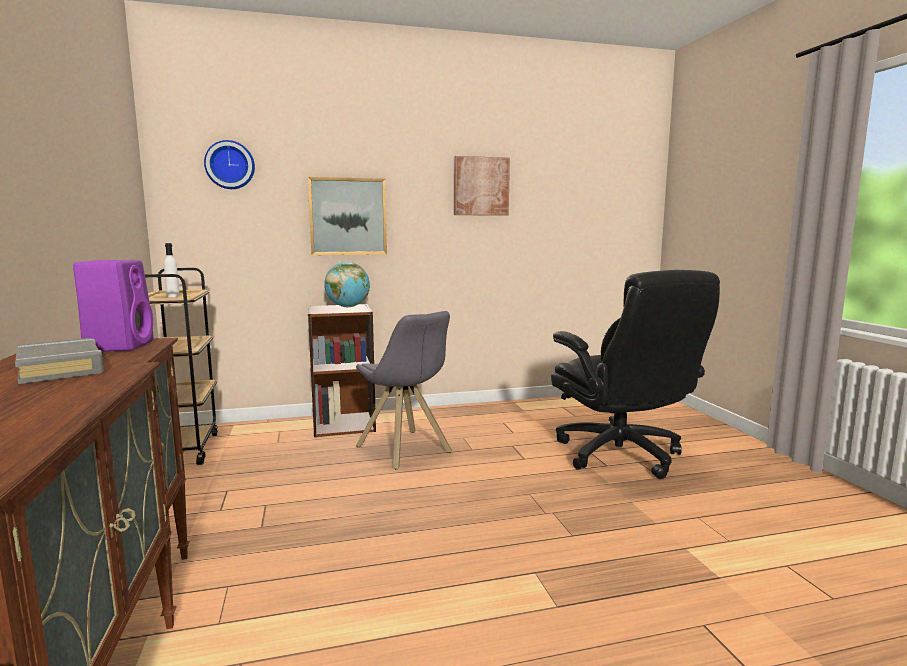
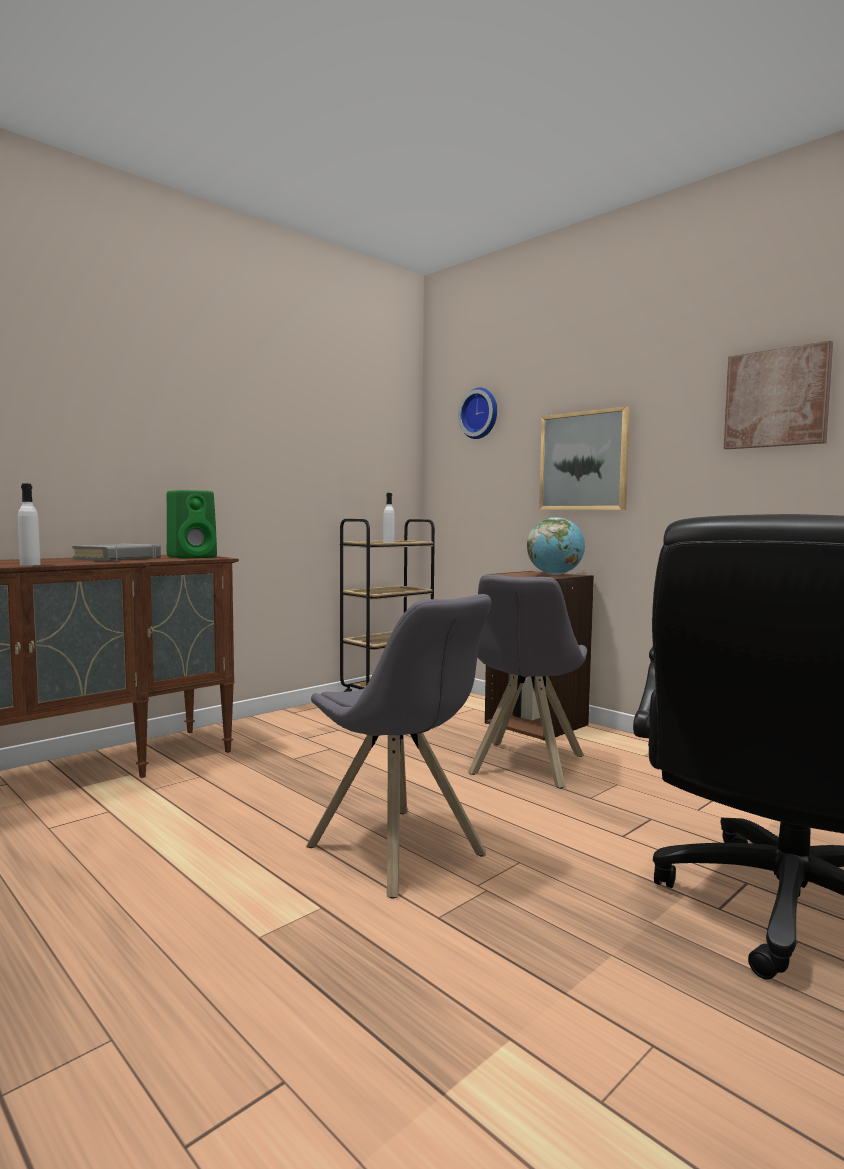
camera: 60 degrees right, 5 degrees down
(73, 402) = (30, 564): none -> white bottle
(120, 346) = (193, 557): purple speaker -> green speaker
(482, 525) = (397, 850): none -> grey chair

